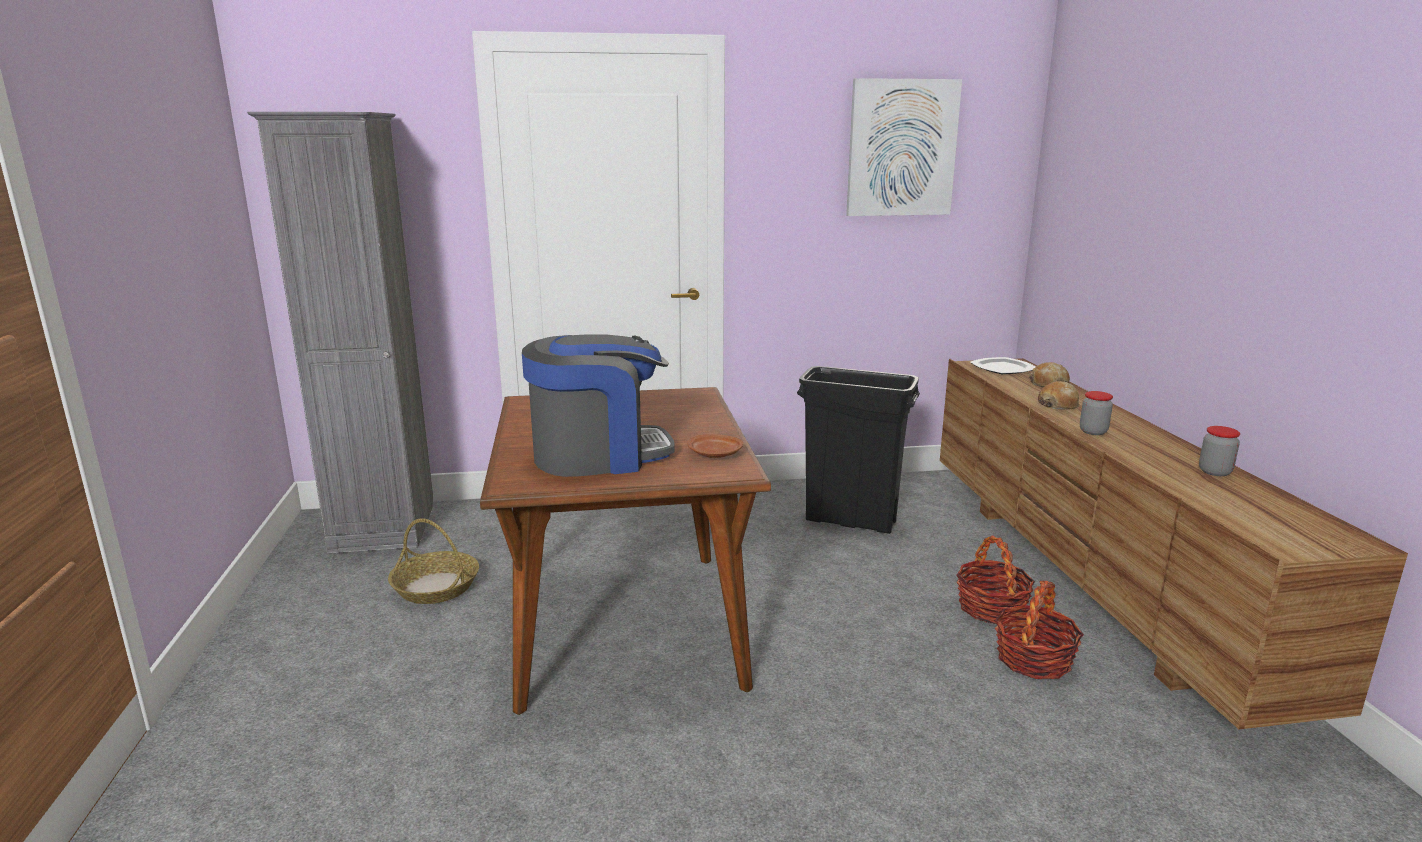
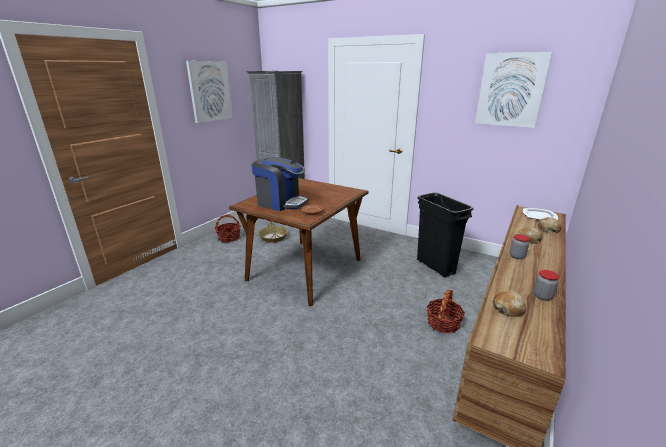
camera: 40 degrees right, 5 degrees up
(148, 175) = (210, 91): none -> picture
(1033, 659) = (429, 350): basket -> basket (229, 238)
(1221, 501) = (508, 308): none -> bread

